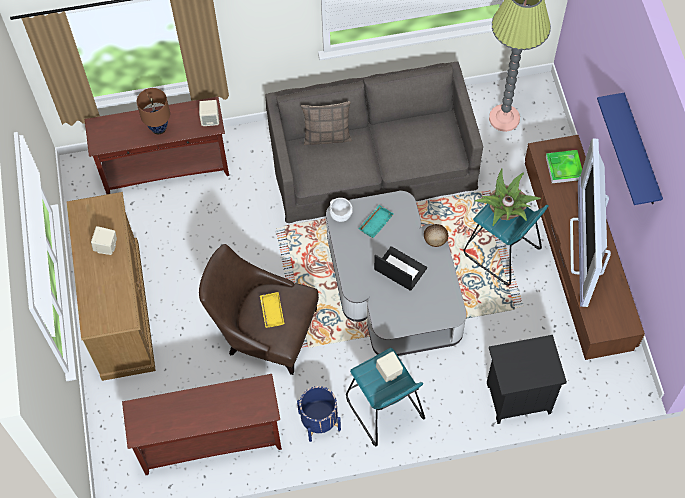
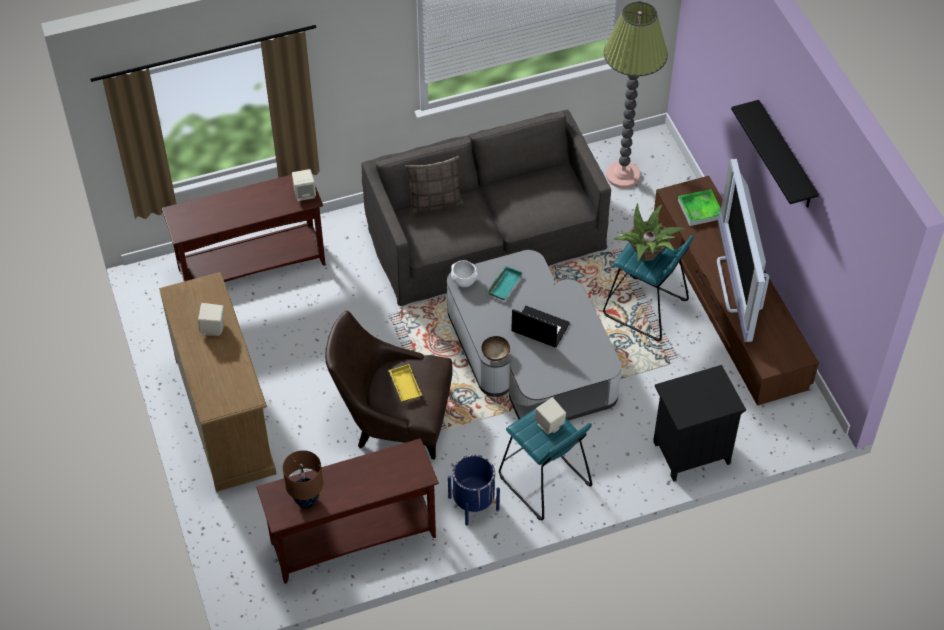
camera: 10 degrees left, 10 degrees down
(158, 128) = (247, 208): brown table lamp -> brown table lamp (306, 500)
(435, 240) = (573, 294): bowl -> bowl (495, 355)
(640, 152) = (786, 157): blue shelf -> black shelf

